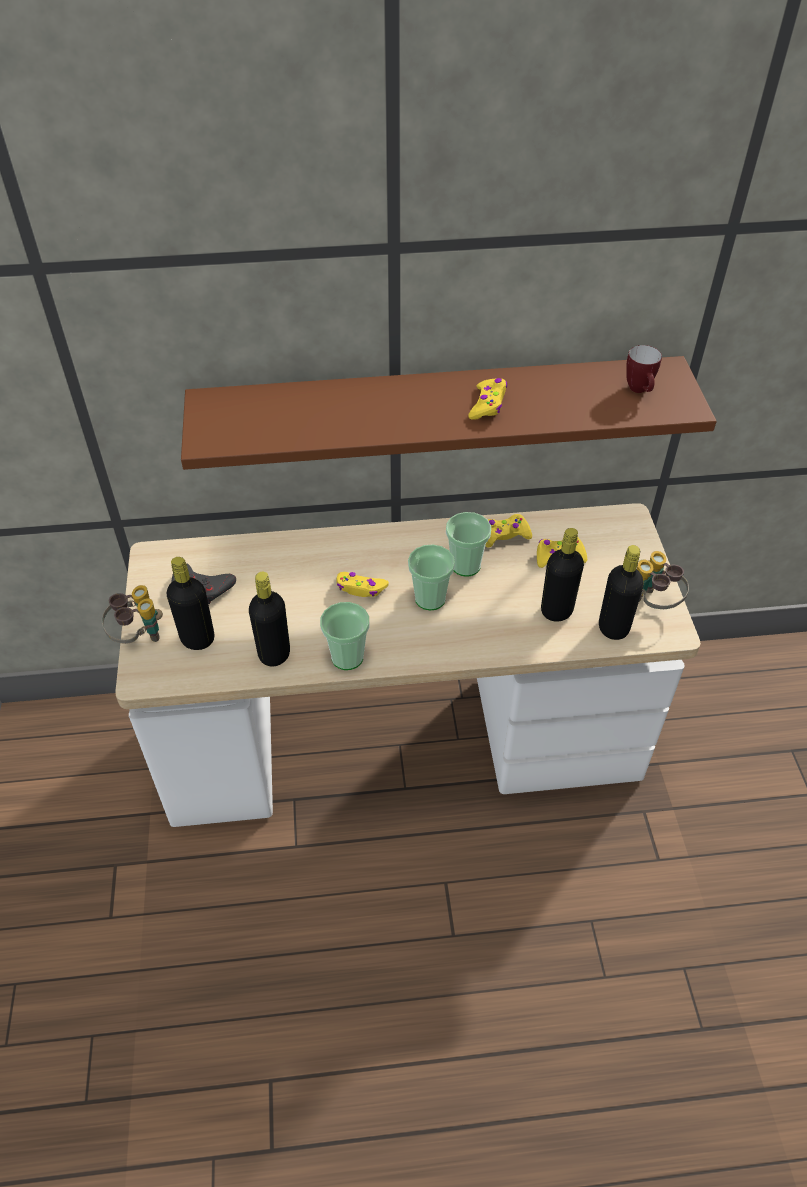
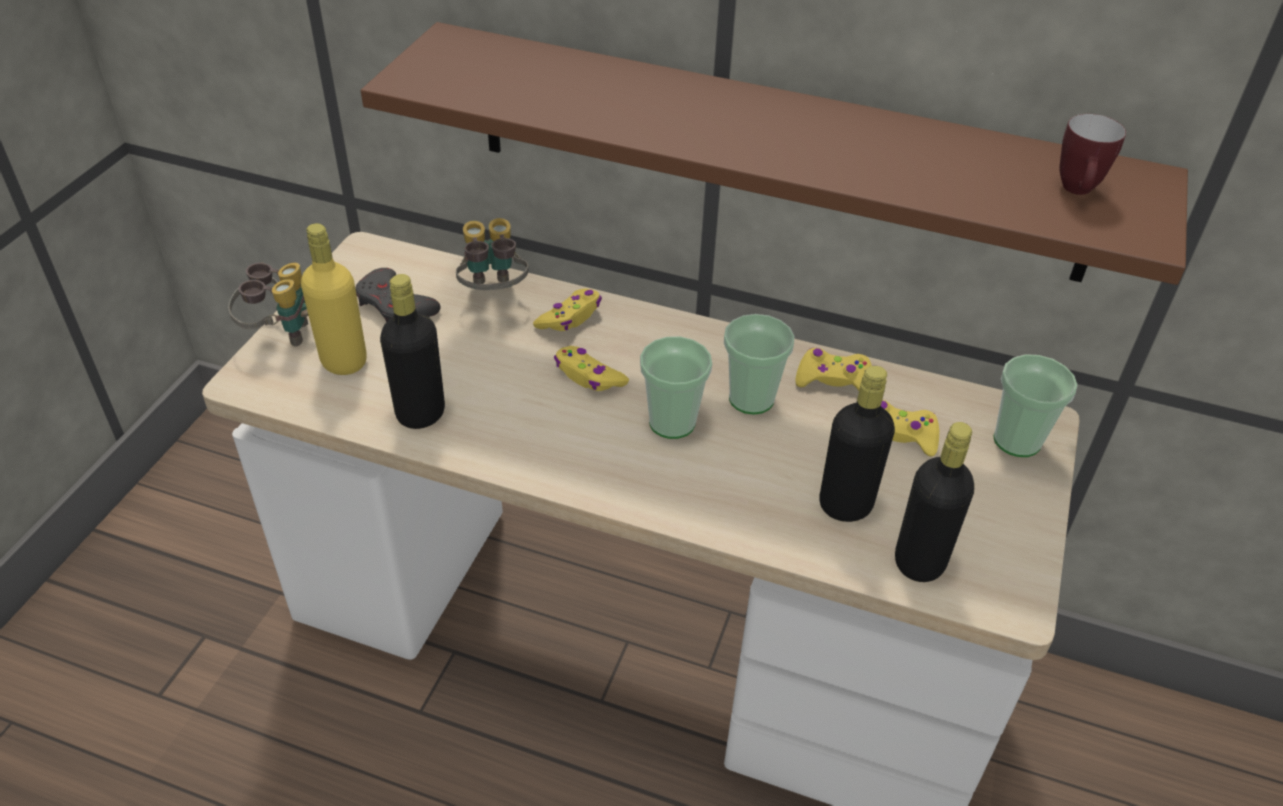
camera: 25 degrees right, 5 degrees down
(198, 639) = (344, 361): black bottle -> yellow bottle
(347, 657) = (509, 453): cup -> cup (1017, 440)
(488, 404) = (821, 143): yellow game controller -> yellow game controller (570, 317)
(652, 604) = (1005, 552): binoculars -> binoculars (493, 294)

